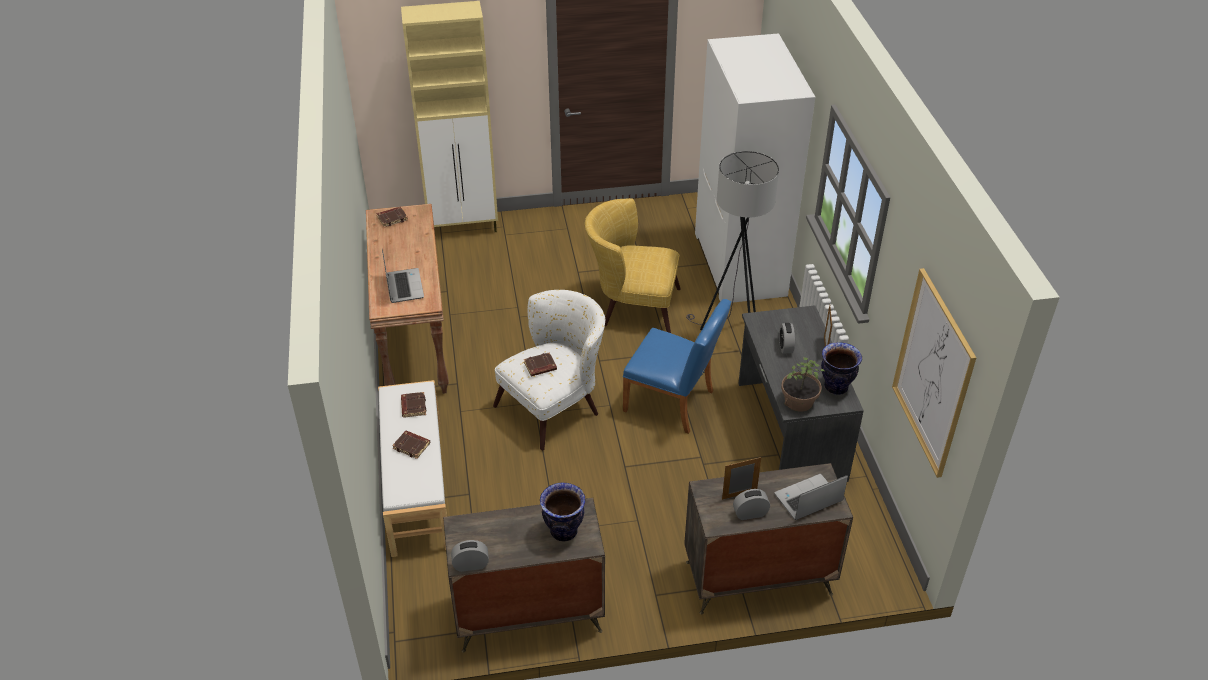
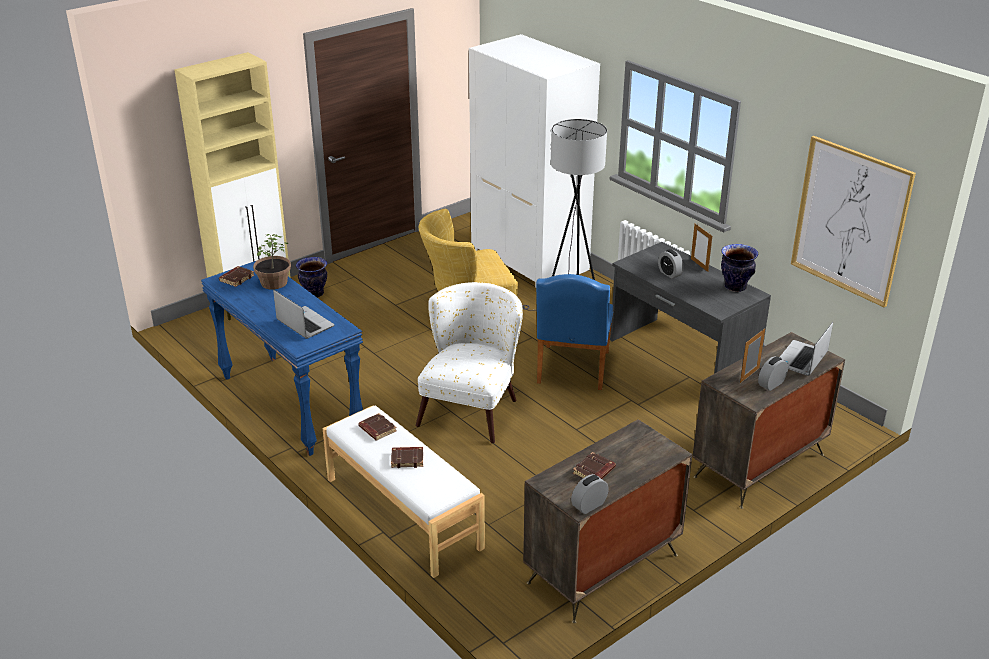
camera: 30 degrees left, 10 degrees down
(413, 342) = (289, 404): brown console table -> blue console table
(540, 367) = (466, 361): brown book -> brown book (594, 471)
(563, 531) = (640, 451): vase -> vase (314, 294)
(674, 403) = (572, 370): blue chair -> blue chair turned 105 degrees clockwise
(798, 401) = (718, 304): potted plant -> potted plant (273, 282)

